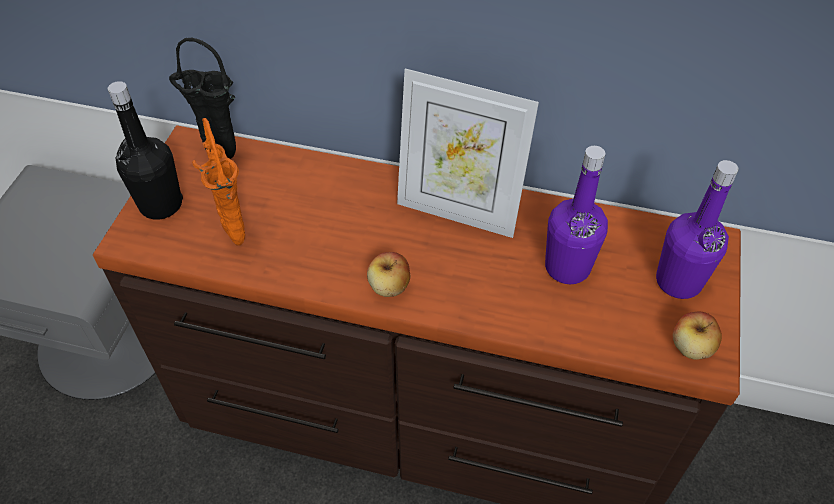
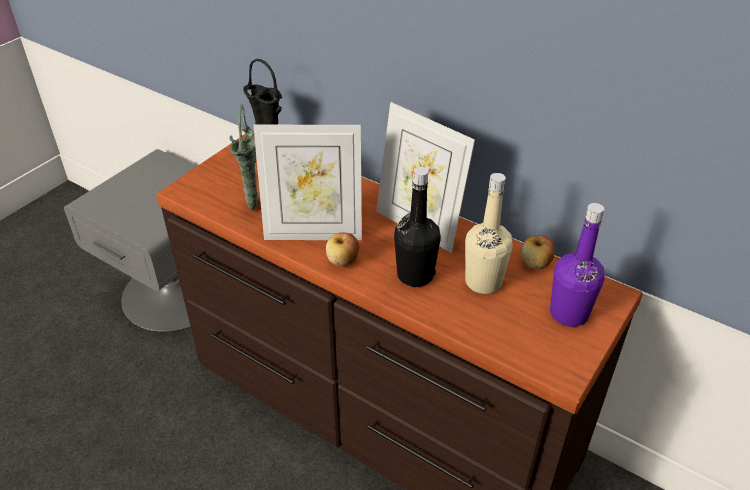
camera: 20 degrees right, 10 degrees down
(161, 205) = (214, 175): black bottle -> black bottle (415, 275)
(234, 237) = (252, 205): orange vase -> green vase
(334, 257) = (313, 233): none -> picture frame
(567, 267) = (483, 282): purple bottle -> beige bottle
(691, 347) = (554, 360): apple -> apple (535, 263)

